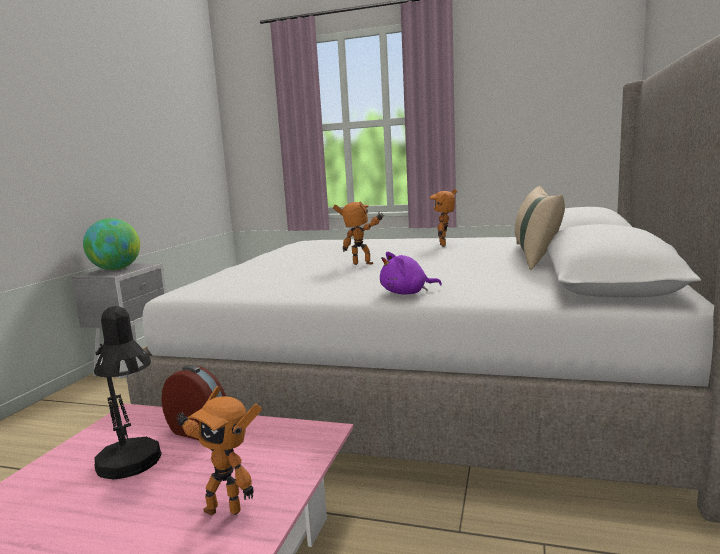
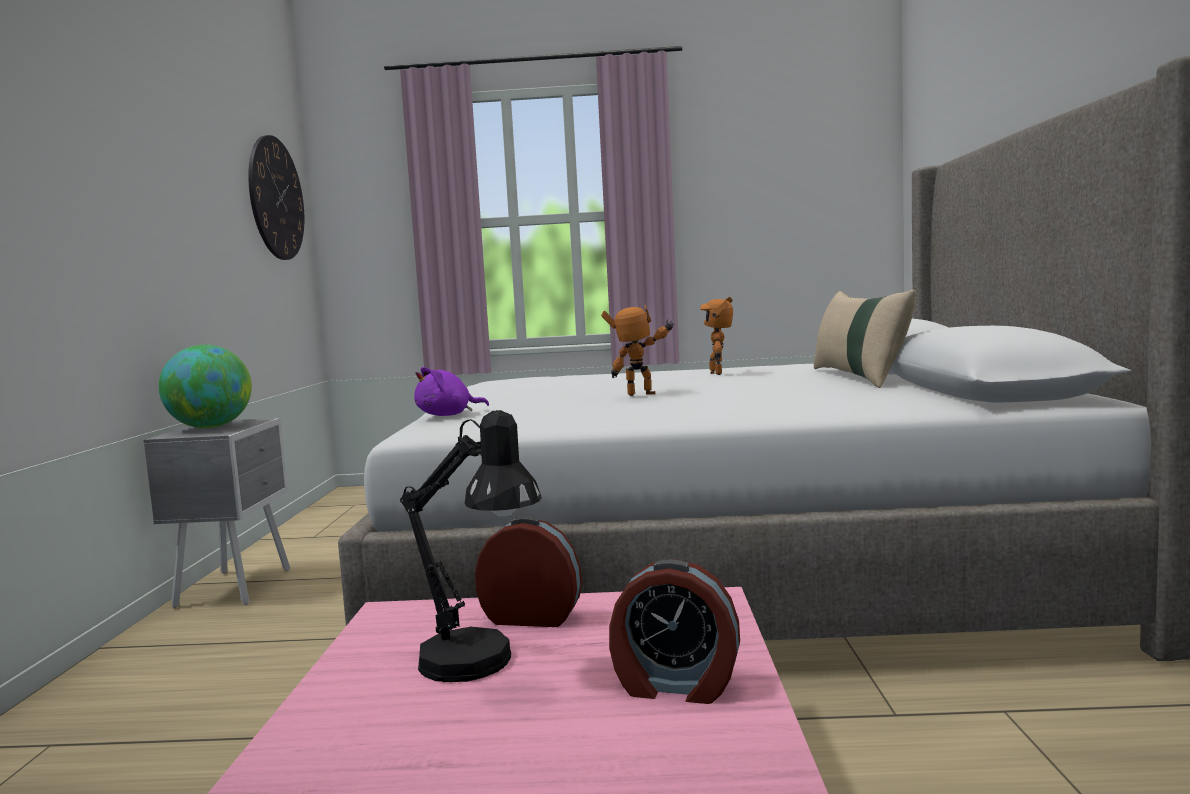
camera: 15 degrees left, 5 degrees down
(189, 115) = (276, 198): none -> wall clock
(224, 508) = (675, 686): toy robot -> alarm clock
(407, 293) = (766, 413): purple plush toy -> purple plush toy (448, 415)

